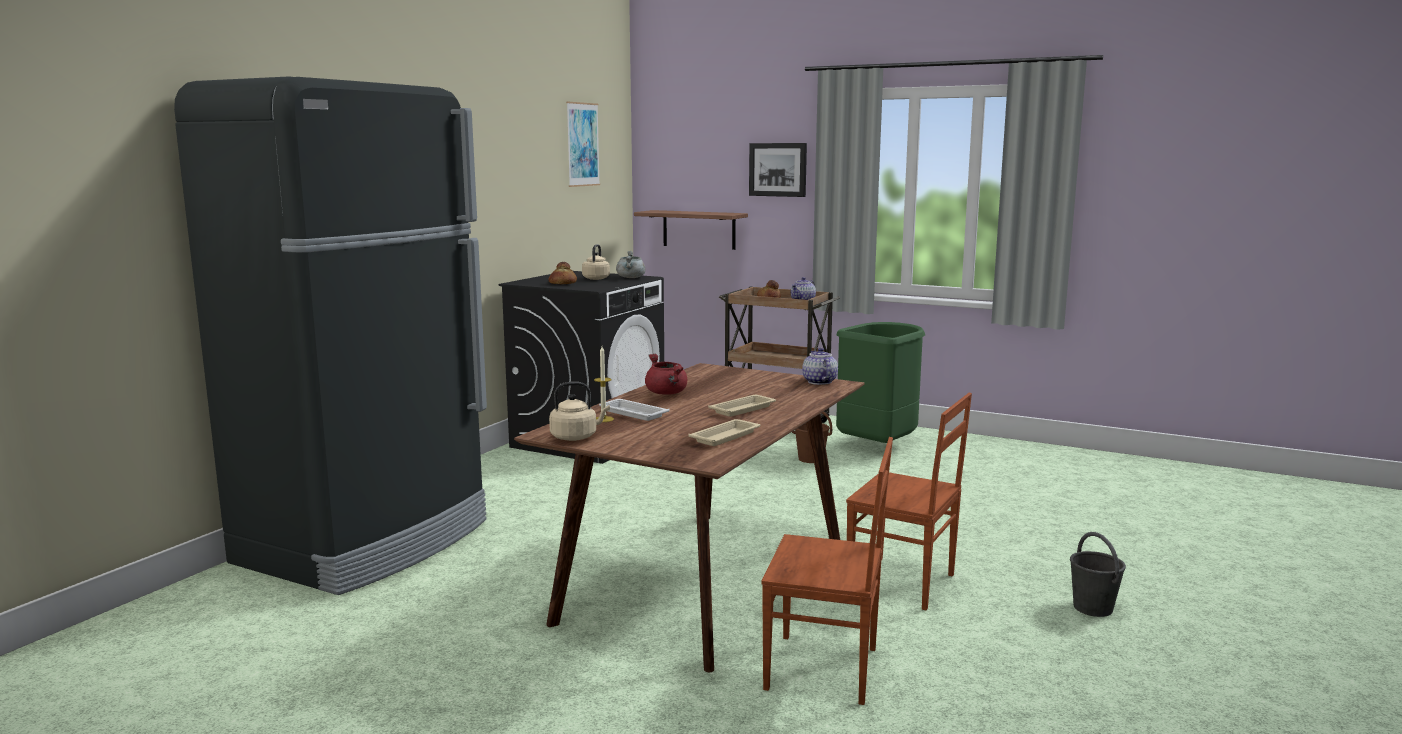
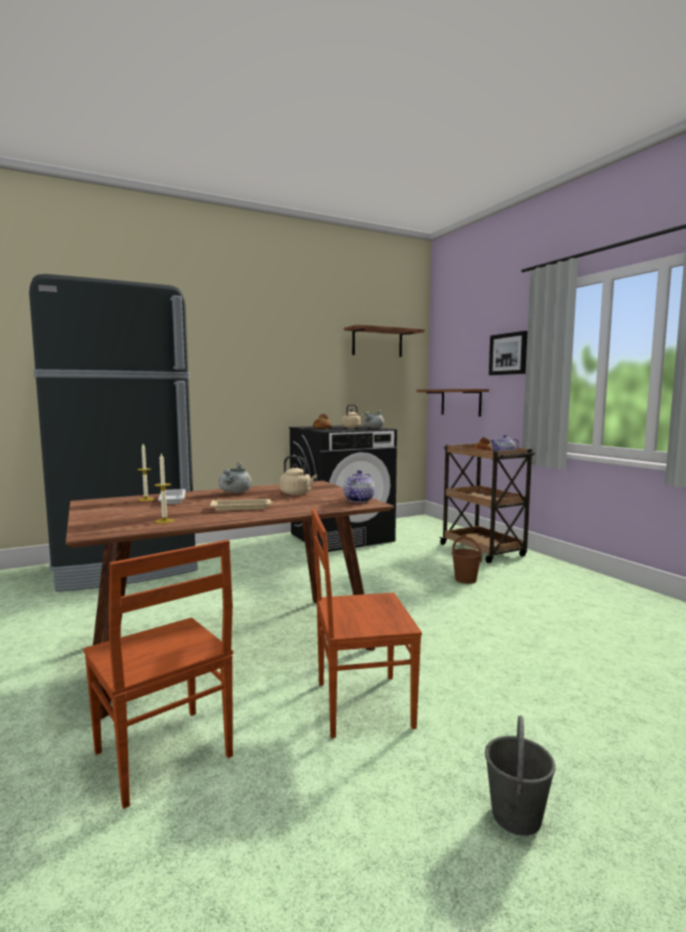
camera: 35 degrees right, 5 degrees down
(576, 437) = (93, 506): beige kettle -> beige kettle (297, 493)
(582, 144) = (377, 343): picture -> shelf
(667, 393) = (235, 492): red cooking pot -> grey cooking pot
(726, 436) = (164, 521): beige tray -> candle
(878, 446) = (539, 582): green trash can -> none
(902, 584) = (361, 703): brown chair -> brown chair turned 105 degrees clockwise

